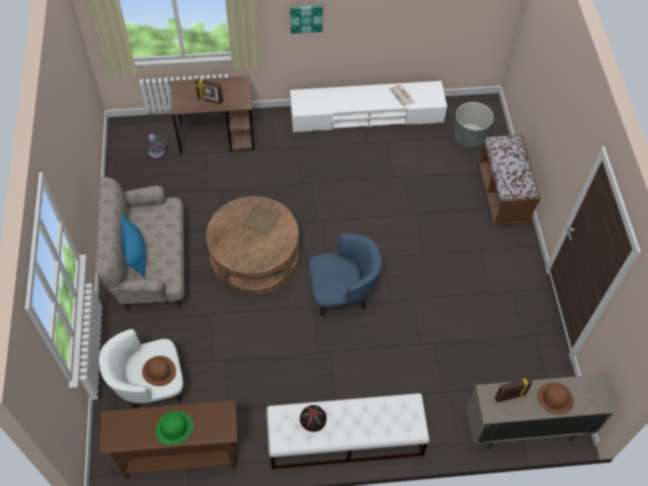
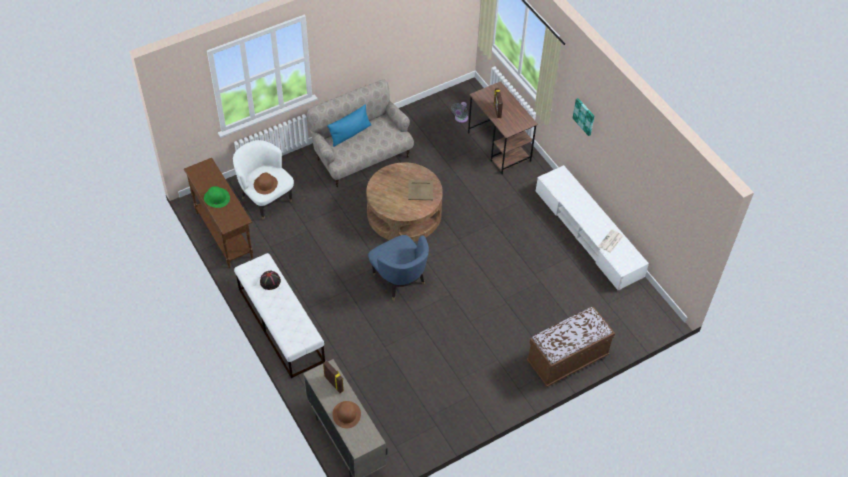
camera: 65 degrees right, 5 degrees down
(469, 137) = (614, 315): grey planter -> none

